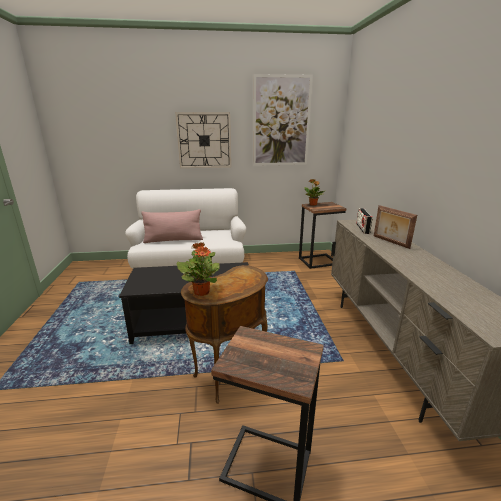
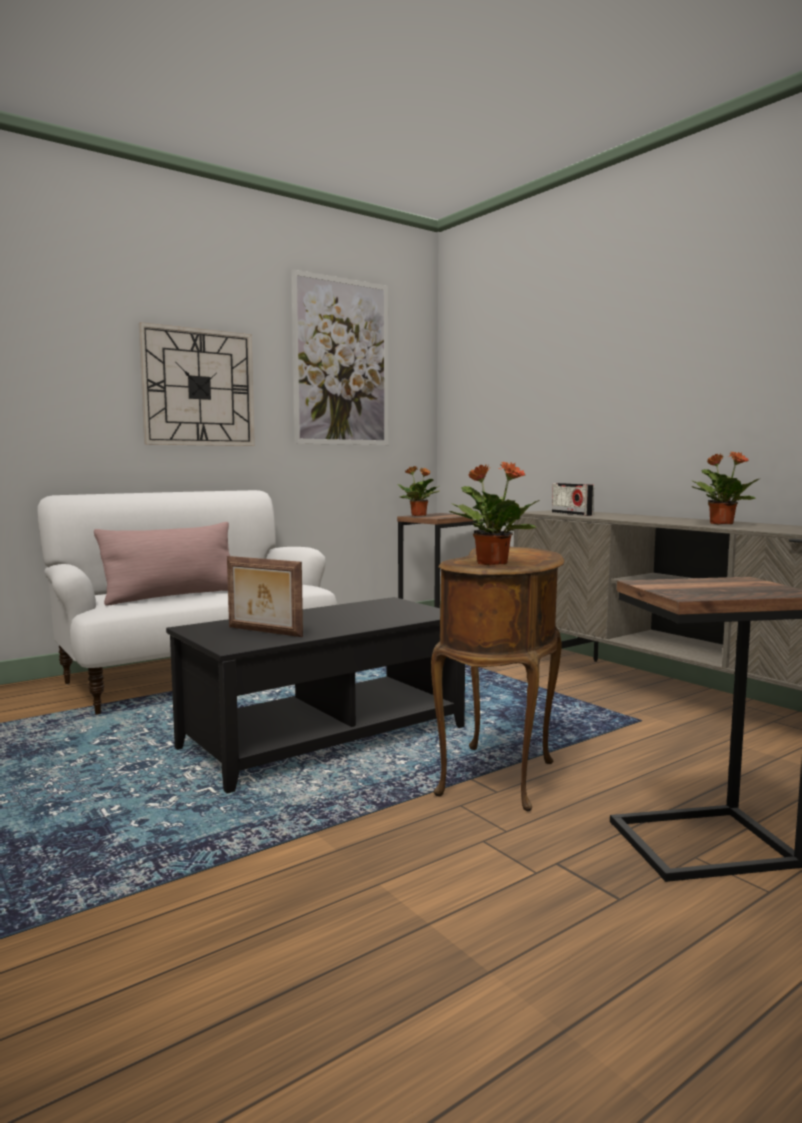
camera: 30 degrees left, 15 degrees down
(390, 242) = (637, 517): picture frame -> picture frame (263, 632)
(422, 266) = (720, 523): none -> potted plant

